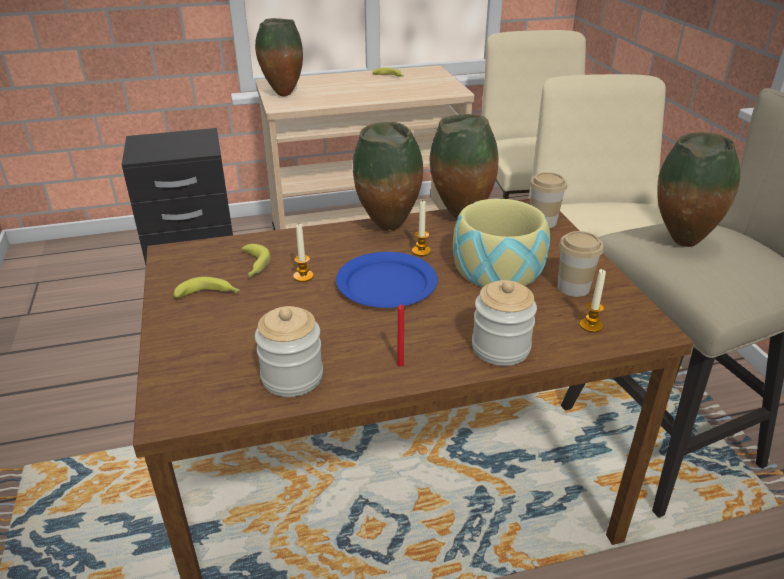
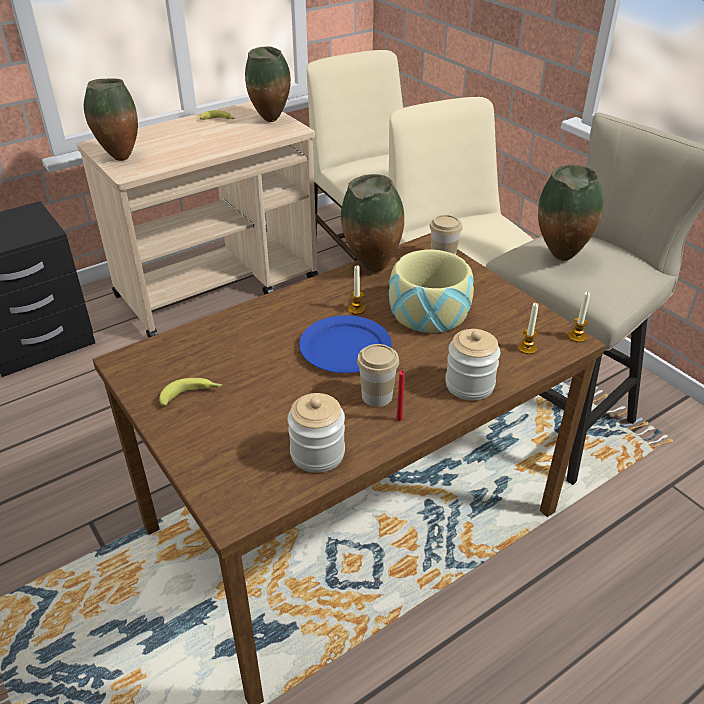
camera: 20 degrees left, 5 degrees up
(253, 266) = (214, 357): banana -> none
(303, 276) = (267, 357): candle -> candle (577, 337)
(389, 229) = (315, 293): vase -> vase (271, 121)
(573, 287) = (497, 317): cup -> cup (377, 396)

